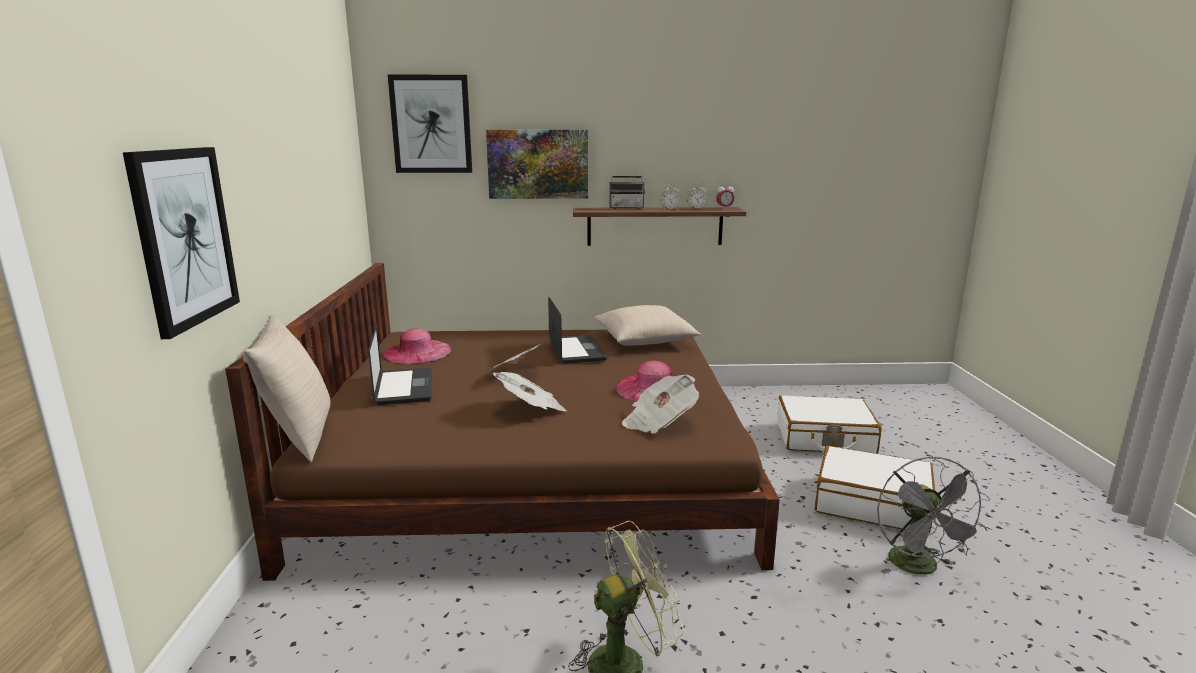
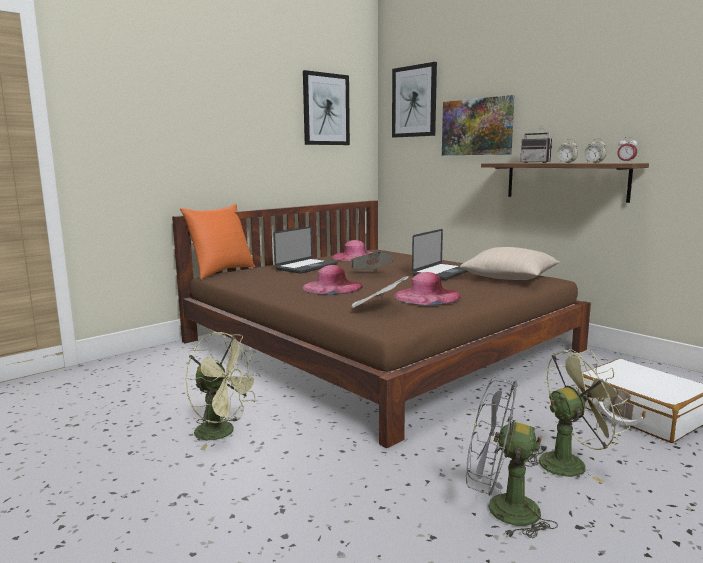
camera: 50 degrees right, 5 degrees down
(184, 237) = (159, 144): picture -> picture (326, 109)
(298, 437) = (221, 271): beige pillow -> orange pillow
(531, 409) = (332, 287): newspaper -> pink hat
(872, 503) = (569, 462): white suitcase -> green fan
(919, 568) = (501, 510): grey fan -> grey fan turned 60 degrees clockwise

